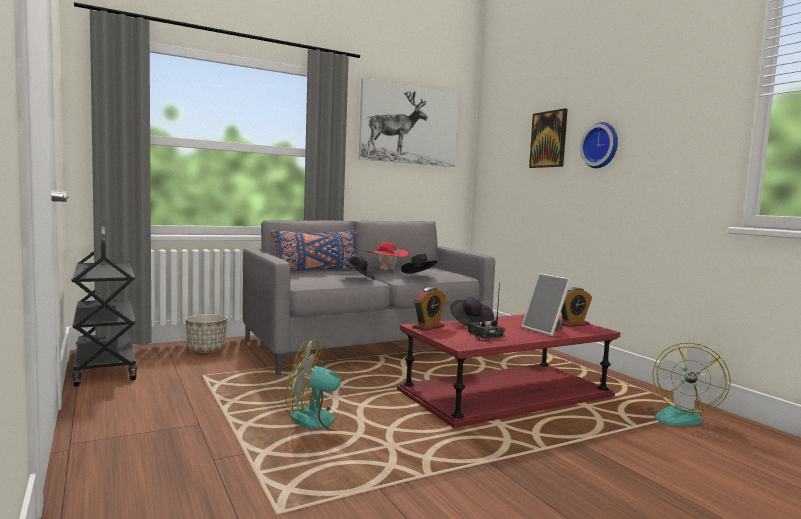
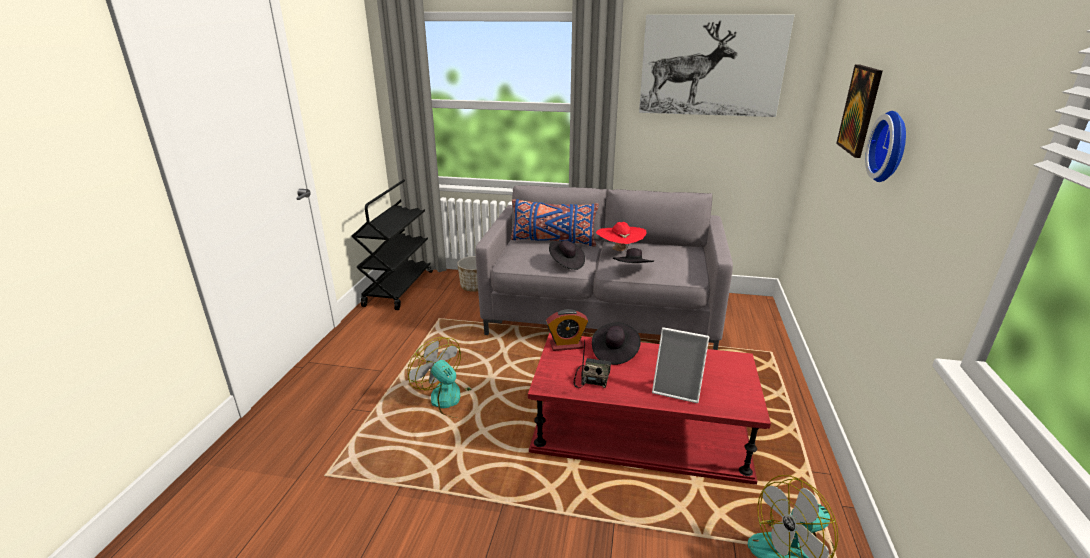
camera: 40 degrees right, 20 degrees up
(545, 330) = (677, 389): picture frame -> picture frame turned 75 degrees counterclockwise
(573, 324) = (736, 388): alarm clock -> none

